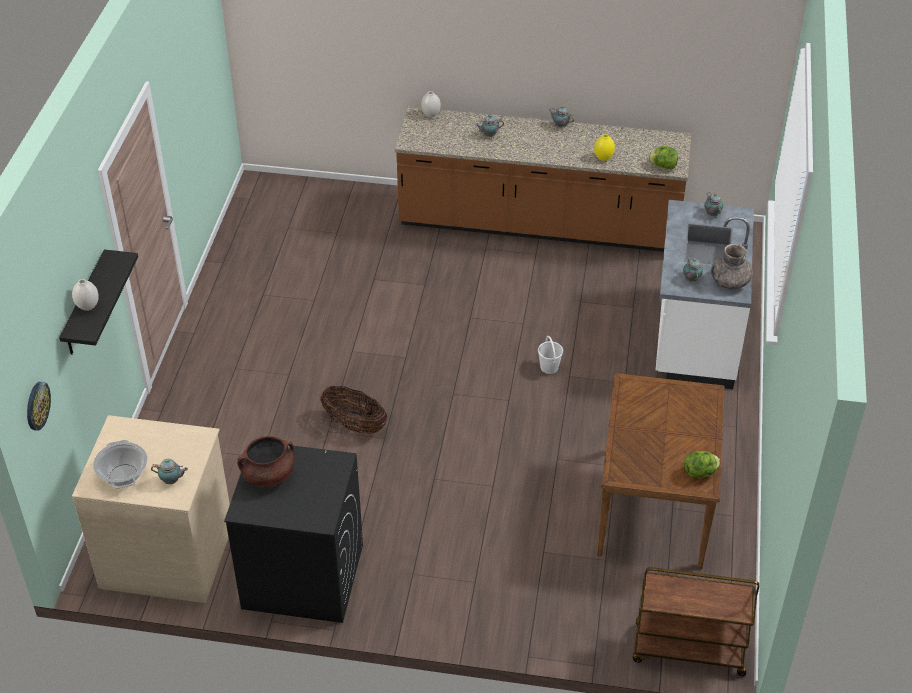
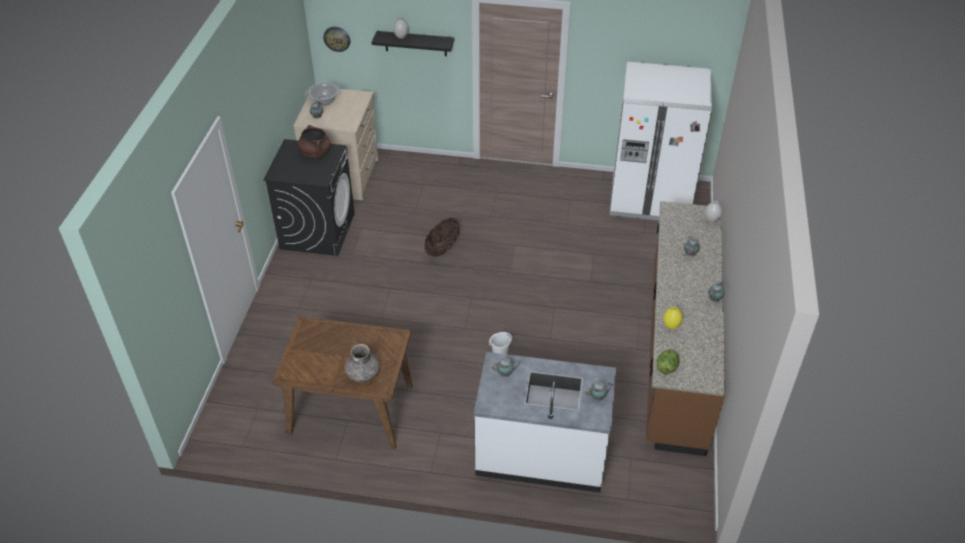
camera: 90 degrees right, 0 degrees up
(272, 223) = (649, 199): none -> white fridge
(688, 650) = (218, 418): brown cart -> none
(700, 473) = (300, 372): lettuce -> none
(730, 281) = (502, 401): grey vase -> grey vase (363, 374)

